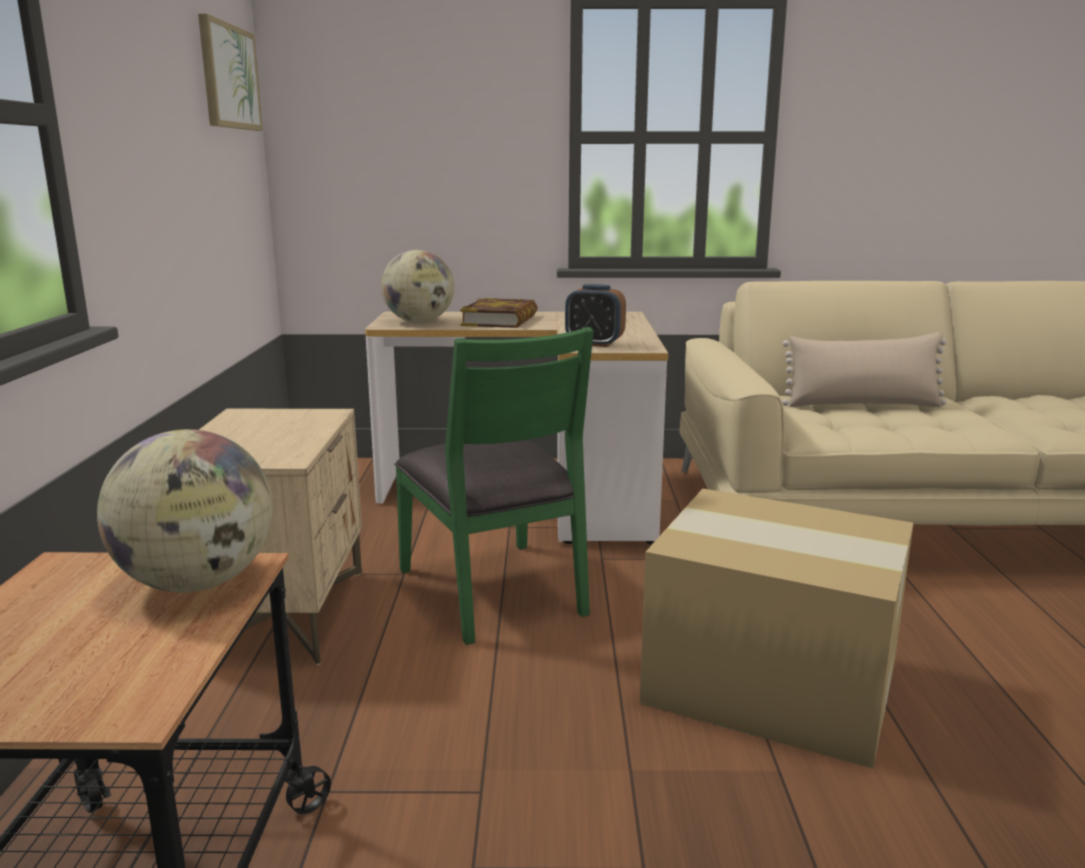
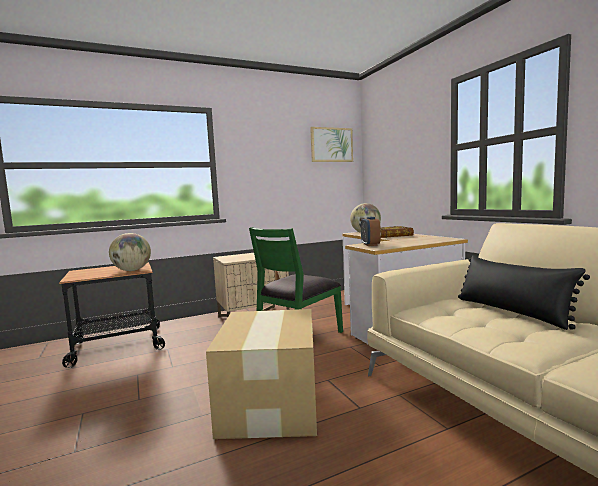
camera: 65 degrees right, 10 degrees down
(862, 404) = (511, 312): beige pillow -> black pillow

